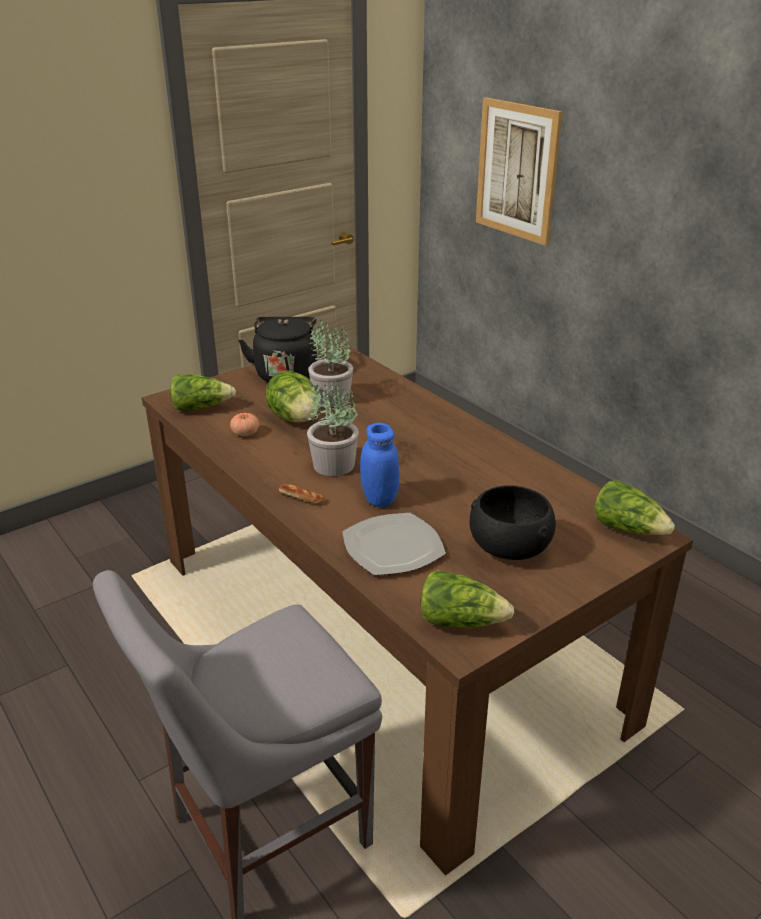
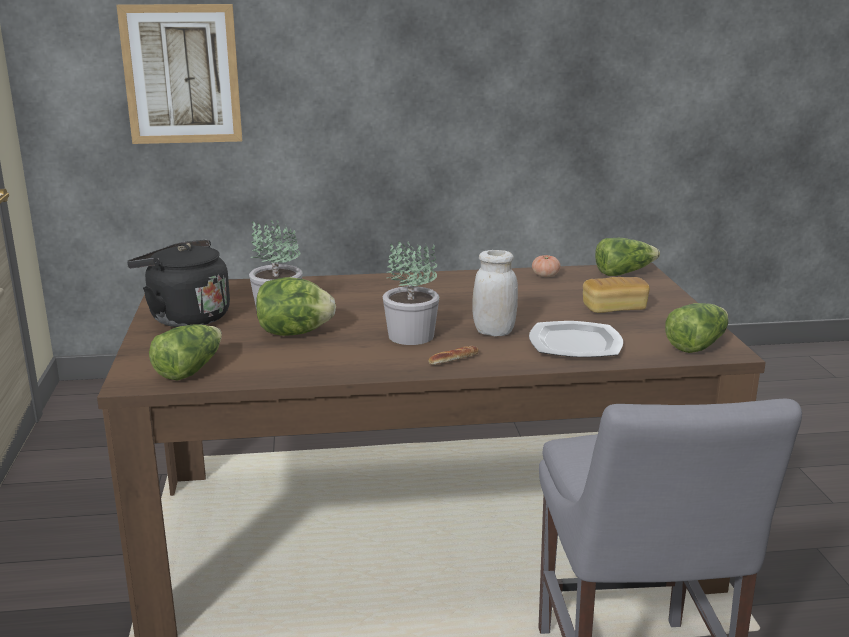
camera: 60 degrees left, 10 degrees down
(245, 433) = (288, 359): tomato -> tomato (545, 275)
(379, 499) = (494, 332): blue jar -> white jar
(509, 547) = (614, 308): black bowl -> bread

